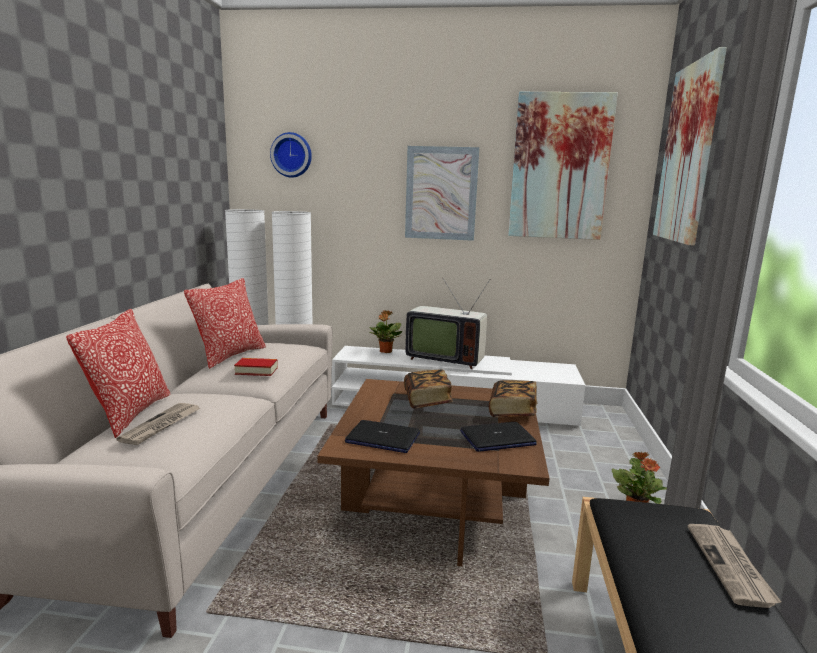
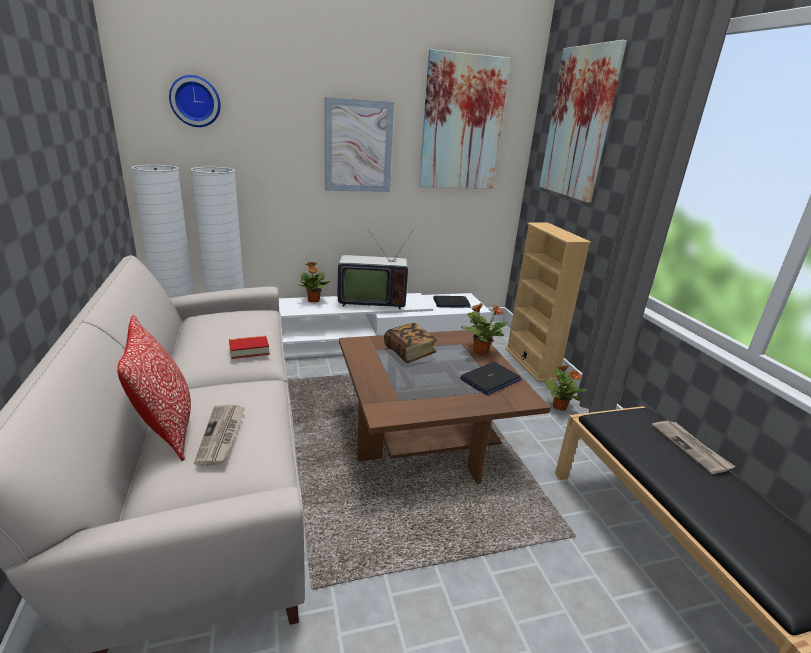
camera: 25 degrees left, 10 degrees up
(230, 355) = (201, 336): pillow -> none
(382, 438) = (407, 398): laptop -> laptop (451, 303)
(512, 411) = (480, 351): book -> potted plant
(629, 456) = (531, 363): none -> beige bookcase

